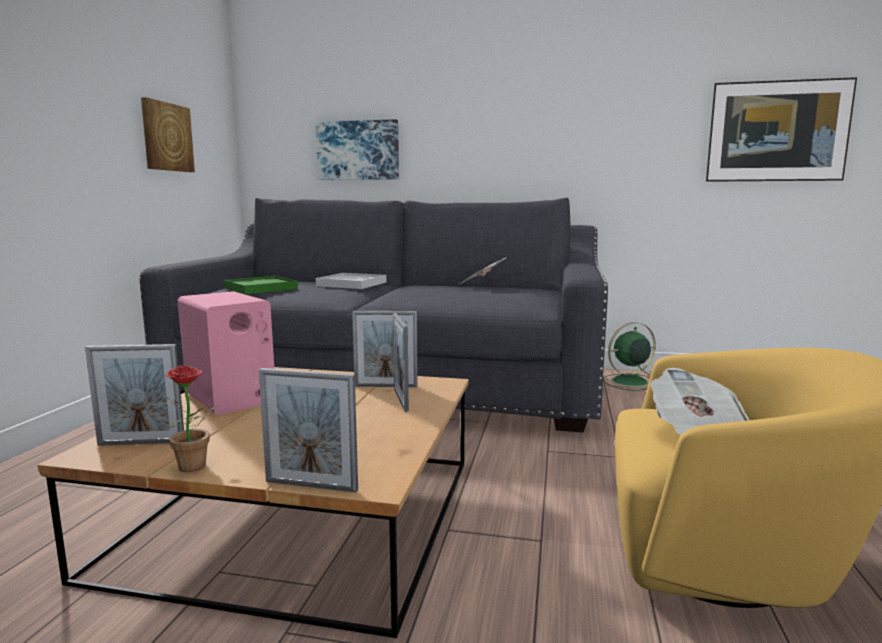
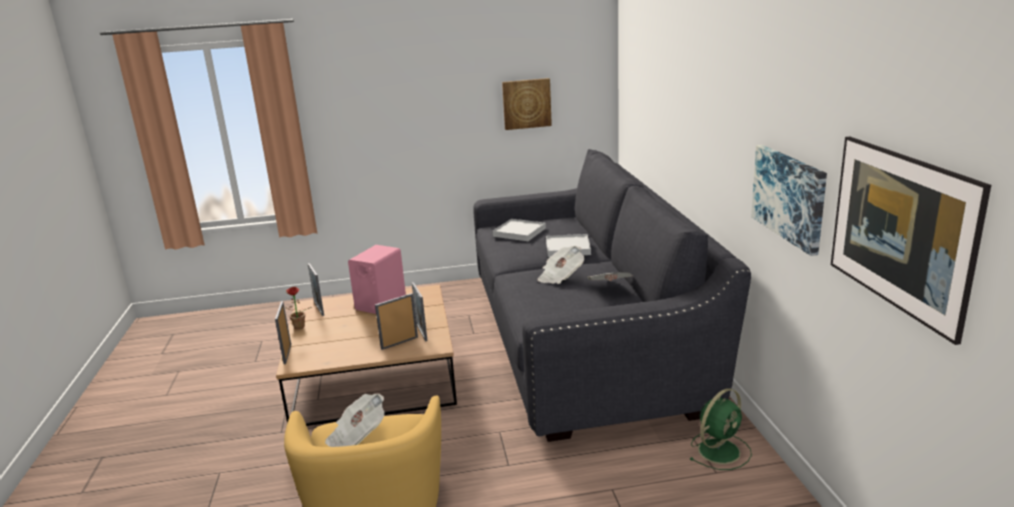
camera: 70 degrees right, 10 degrees up
(261, 288) = (519, 232): green tray -> white tray
(358, 150) = (655, 119): picture -> picture (789, 196)
(425, 291) = (560, 277): none -> newspaper
(628, 382) = (720, 450): green fan -> green fan turned 90 degrees clockwise

